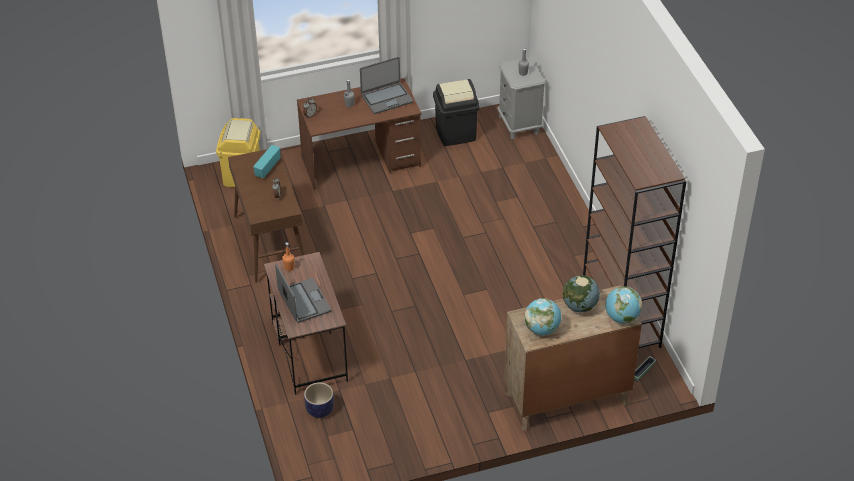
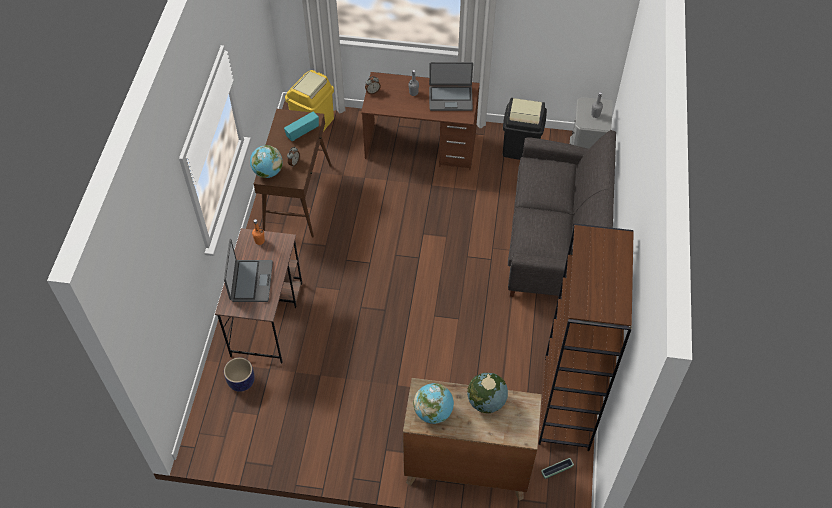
camera: 25 degrees right, 10 degrees up
(534, 200) = (554, 242): none -> grey sofa
(622, 317) = (521, 433): globe -> globe (268, 172)

